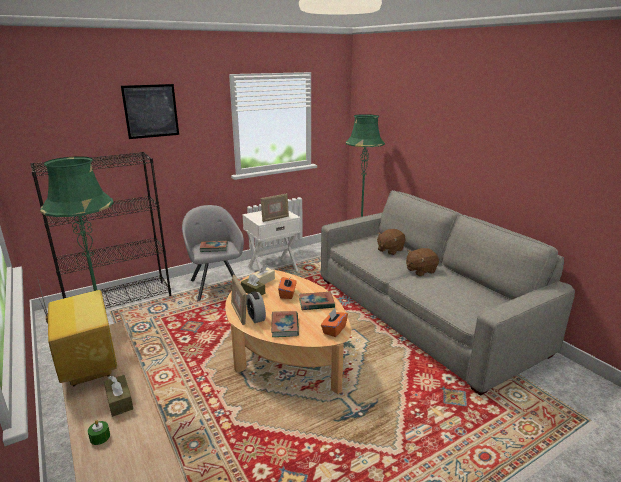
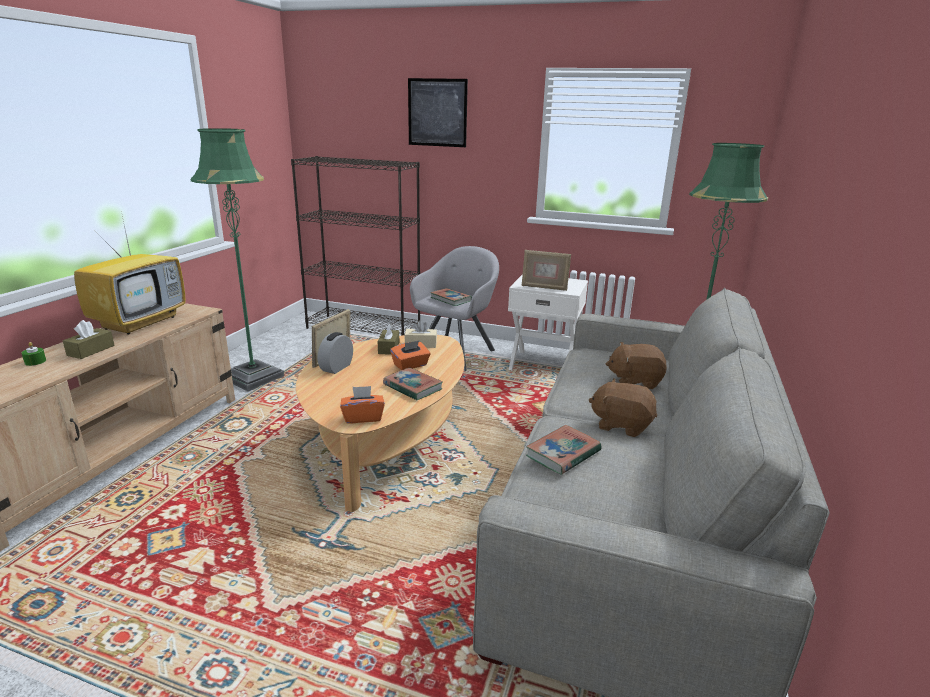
camera: 50 degrees right, 0 degrees up
(285, 326) = (336, 388): book -> book (563, 453)

